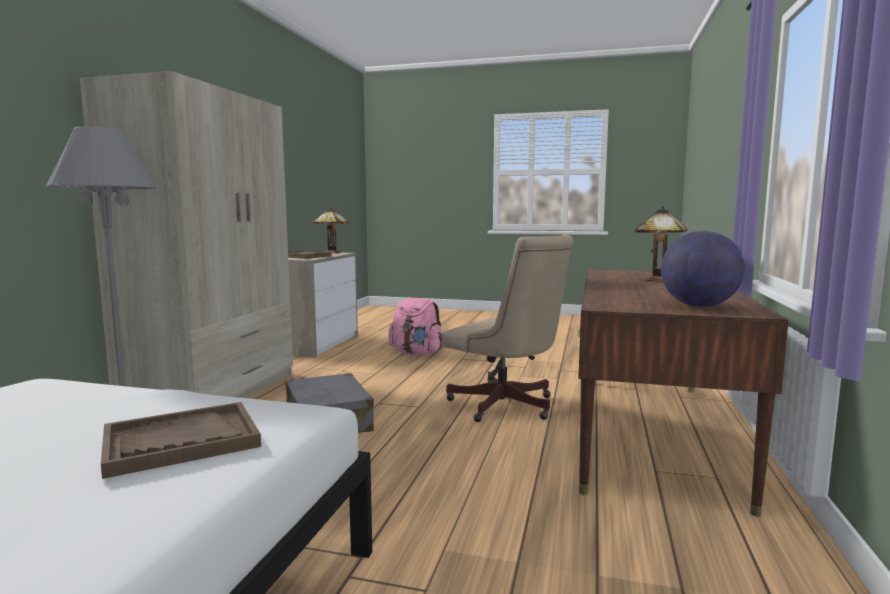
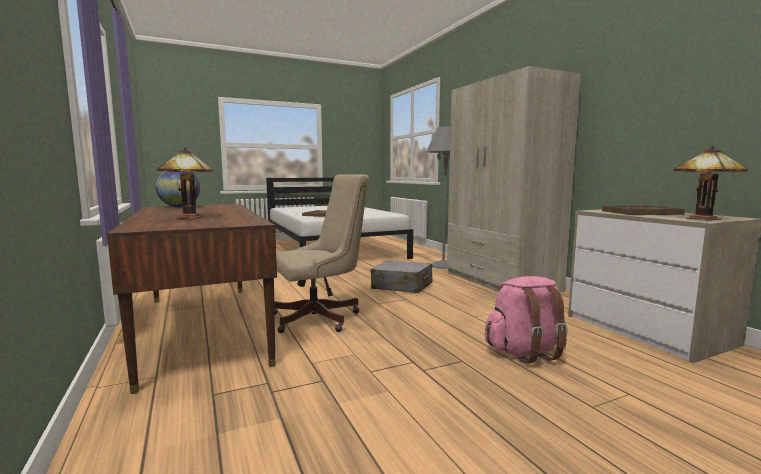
camera: 140 degrees right, 0 degrees up
(507, 407) = (321, 318): beige office chair -> beige office chair turned 150 degrees clockwise

